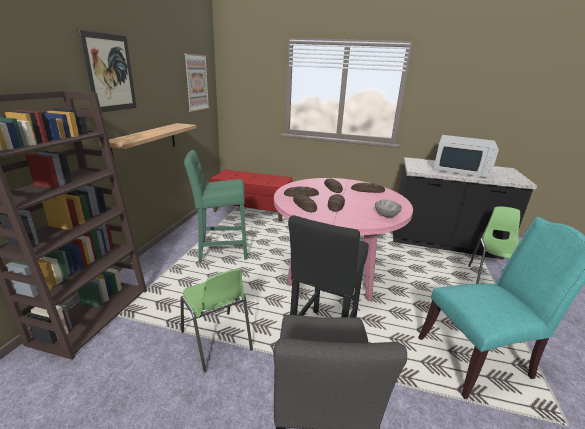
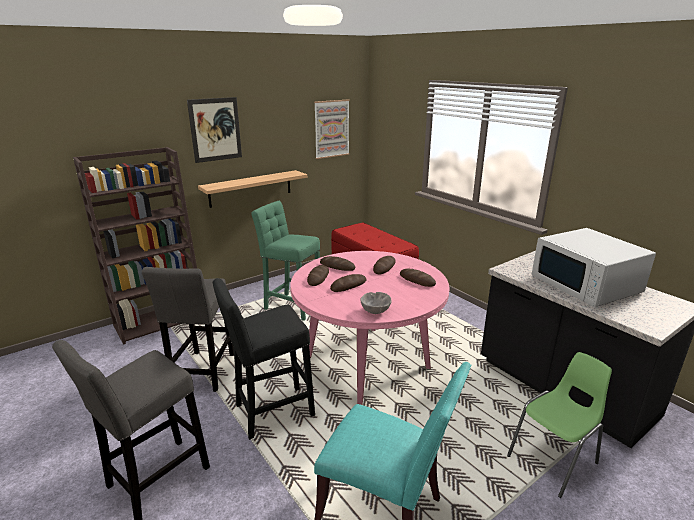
camera: 40 degrees right, 0 degrees up
(217, 341) = (203, 373): green chair -> grey stool

